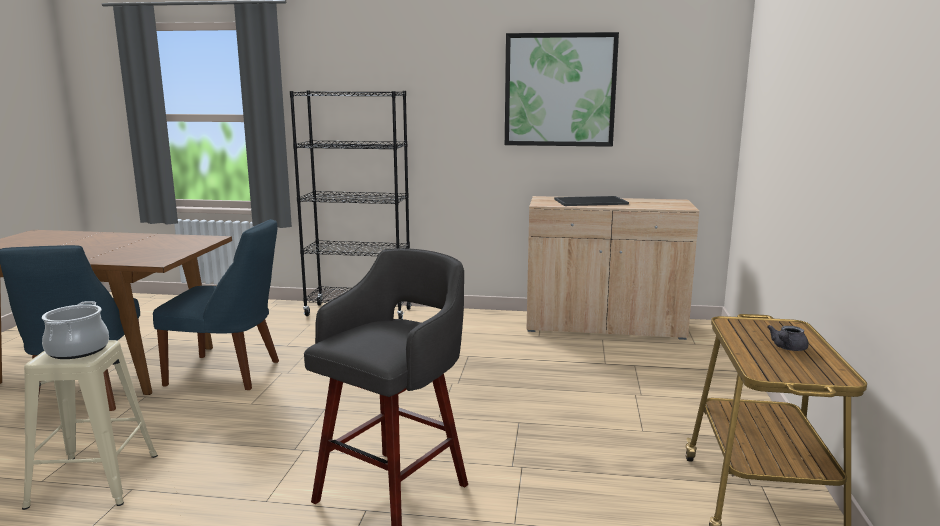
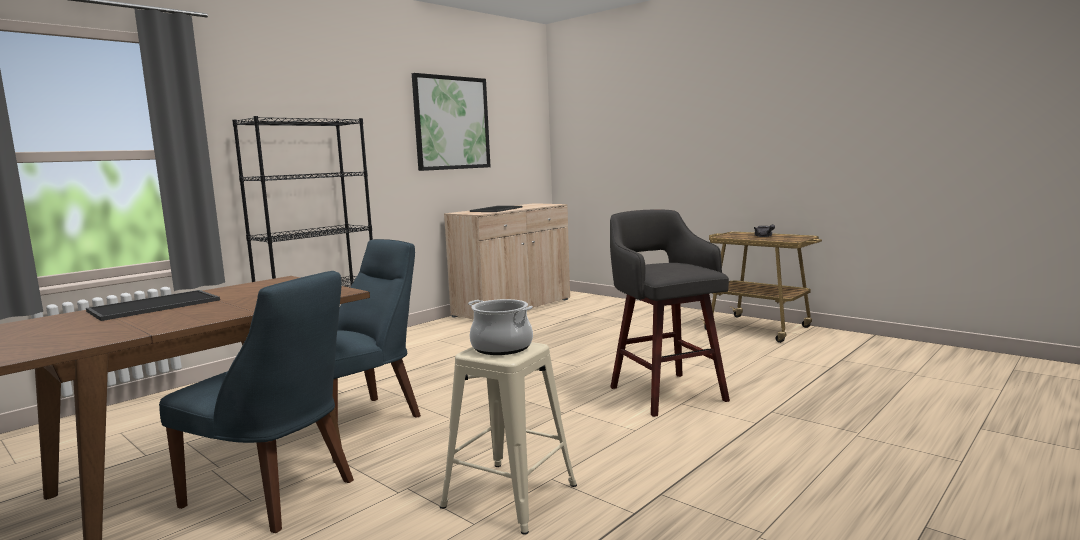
camera: 55 degrees left, 5 degrees down
(104, 239) = (154, 306): none -> tray

